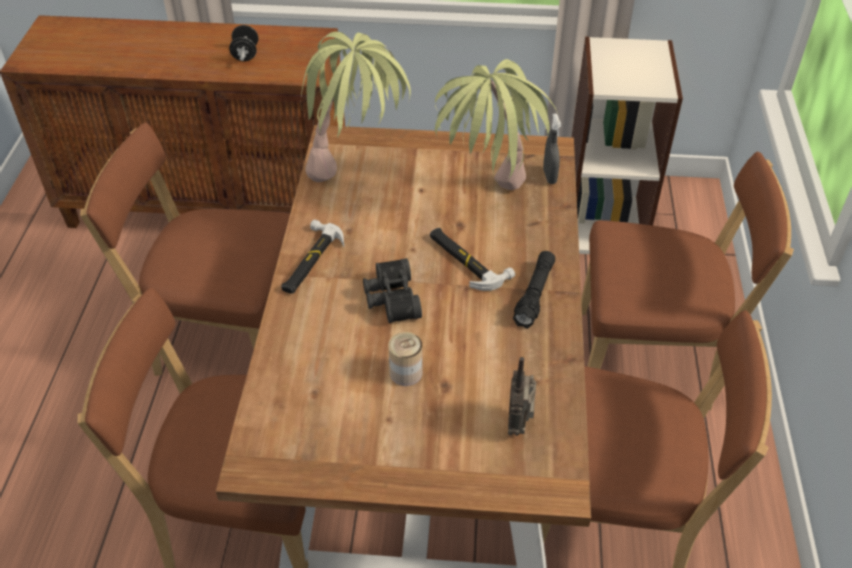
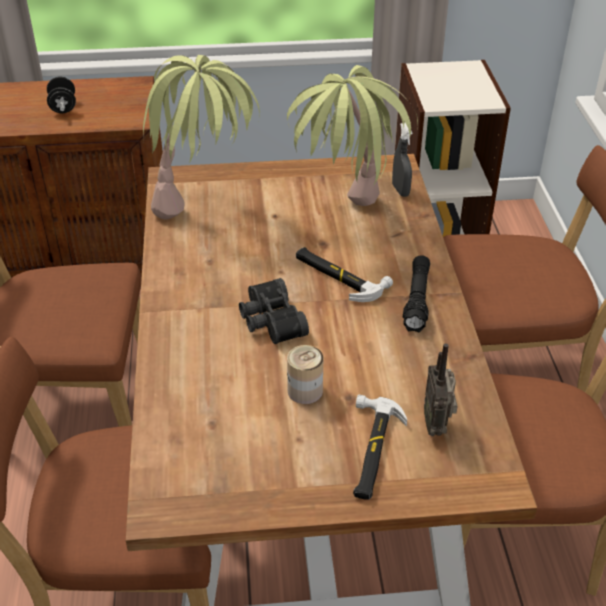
camera: 10 degrees left, 5 degrees down
(310, 261) = (175, 295): hammer -> hammer (372, 450)

